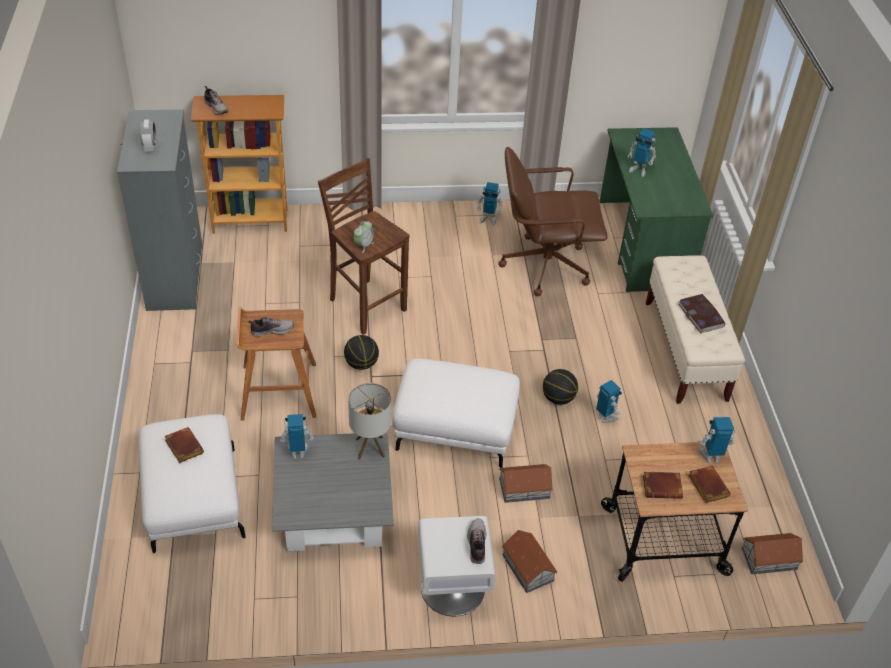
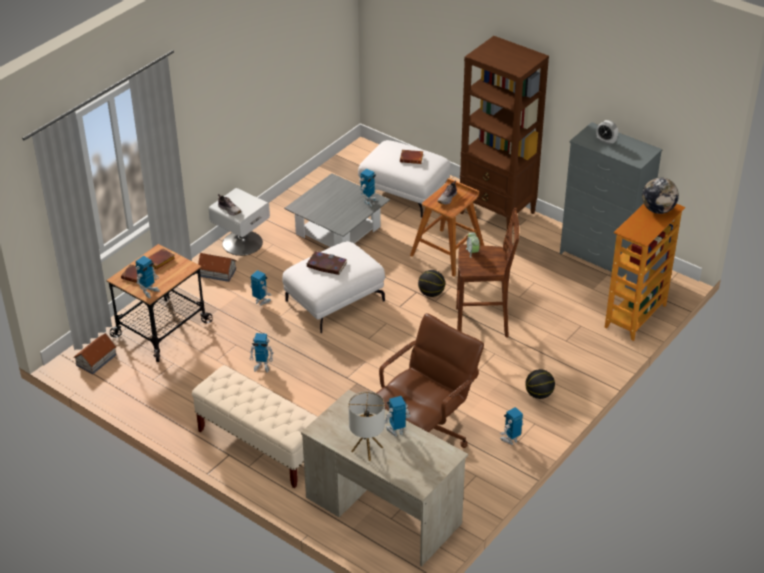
camera: 135 degrees right, 5 degrees down
(163, 391) = (497, 213): none -> brown bookcase
(216, 107) = (658, 210): shoe -> globe
(370, 447) = (340, 224): table lamp -> table lamp (367, 449)
(525, 488) = (261, 301): toy house -> toy robot
(558, 398) = (301, 356): basketball -> basketball (539, 394)
(643, 244) = (383, 510): green desk -> beige desk
(701, 315) = (246, 396): book -> book (326, 265)

